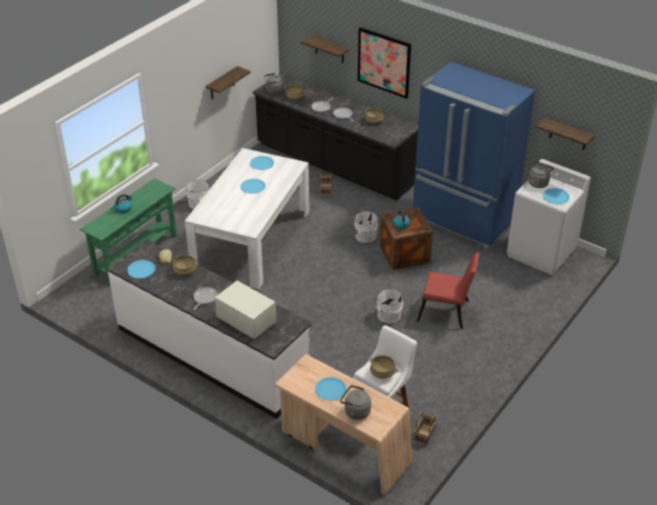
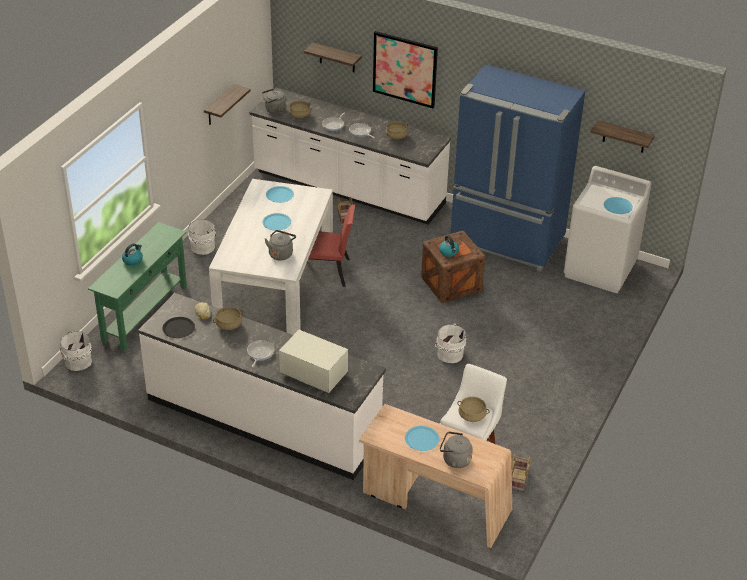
camera: 10 degrees left, 0 degrees up
(141, 270) = (178, 328): blue plate -> black plate
(334, 165) = (348, 189): black counter -> white counter
(364, 236) = (401, 268): white bucket -> white bucket (77, 362)
(446, 312) = (512, 345): red chair -> red chair (327, 272)
(538, 182) = (595, 192): grey kettle -> grey kettle (281, 253)

